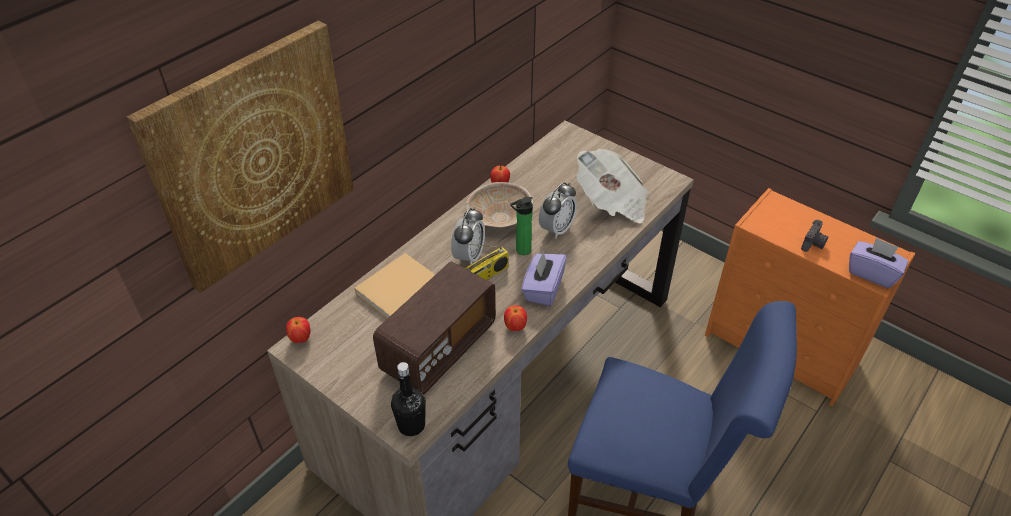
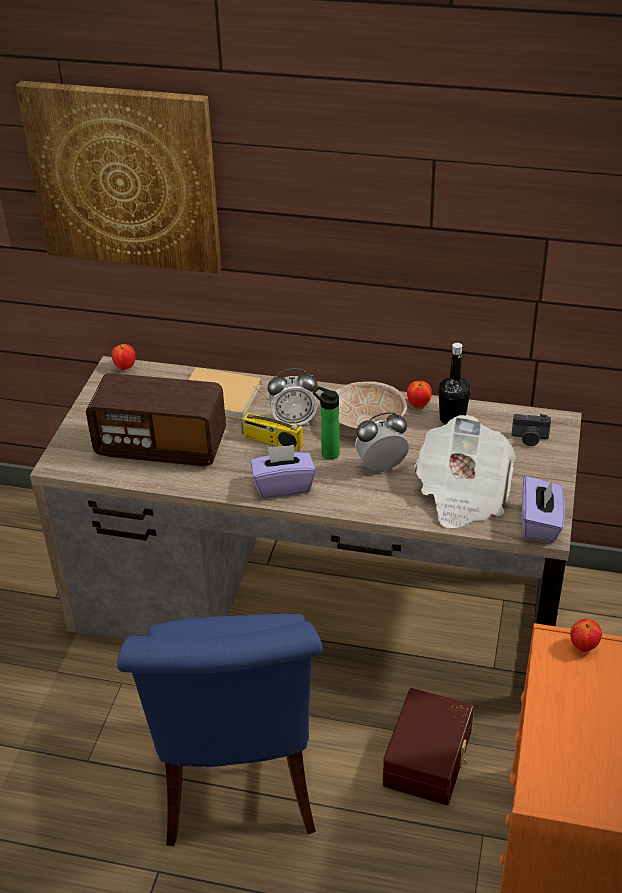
camera: 65 degrees right, 5 degrees down
(411, 425) = (66, 462): black bottle -> black bottle (452, 419)
(515, 327) = (218, 484): apple -> apple (583, 646)
(556, 229) = (381, 466): alarm clock -> alarm clock turned 150 degrees clockwise
(678, 373) = (430, 758): none -> brown storage box
(813, 244) = (561, 711): camera -> camera (529, 438)
(872, 273) = (549, 787): purple tissue box -> purple tissue box (540, 523)

